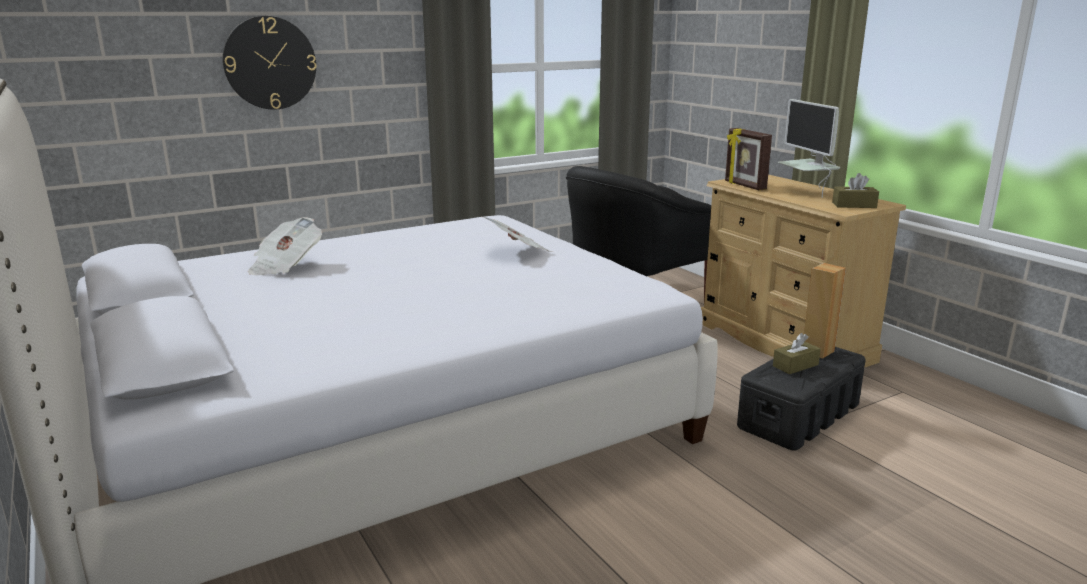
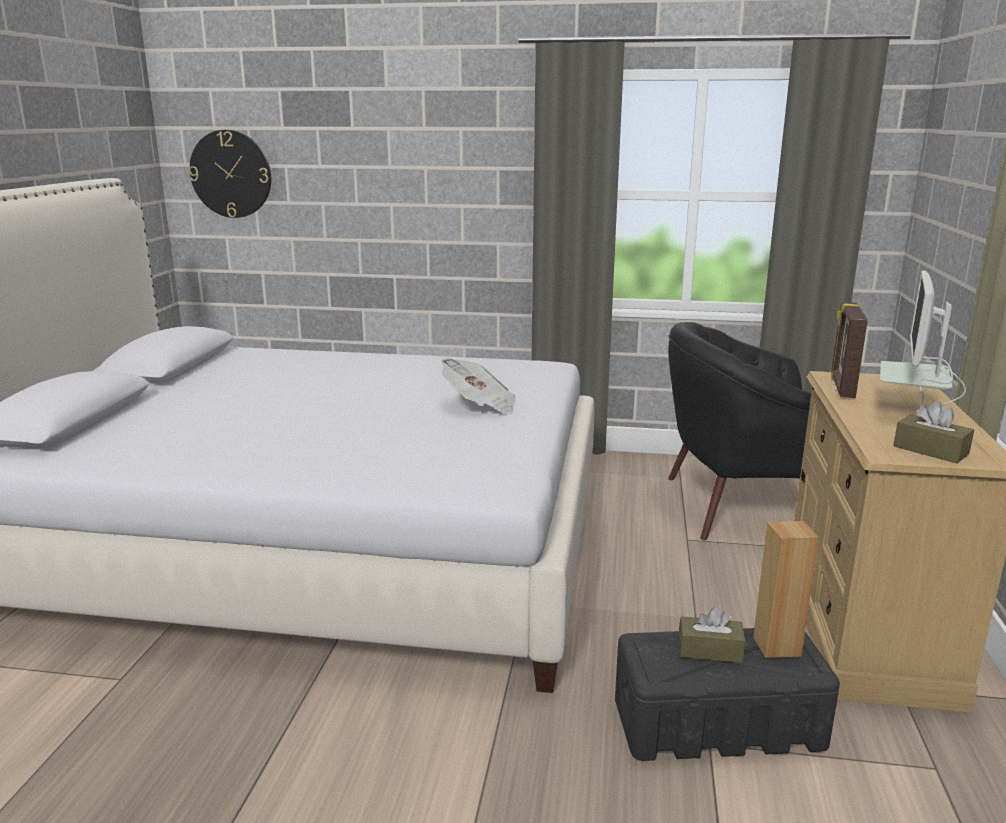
camera: 40 degrees right, 0 degrees up
(270, 63) = (384, 176): wall clock -> wall clock (231, 174)
(285, 266) = (289, 370): newspaper -> none

